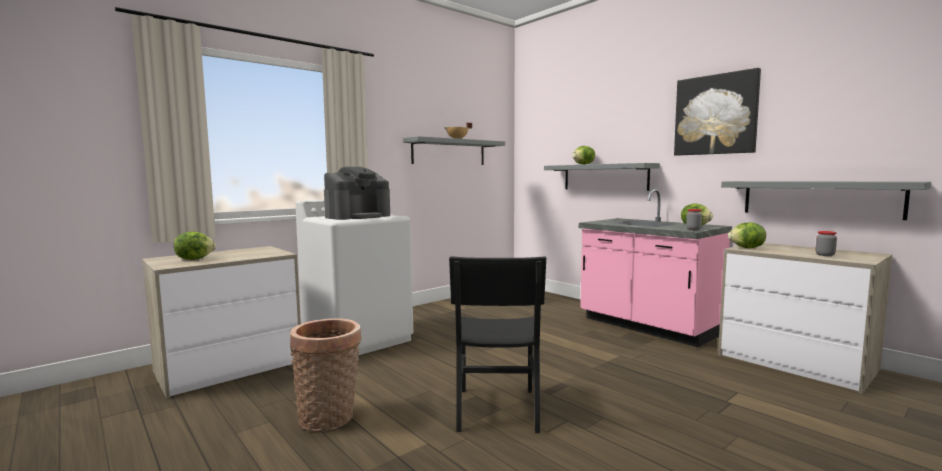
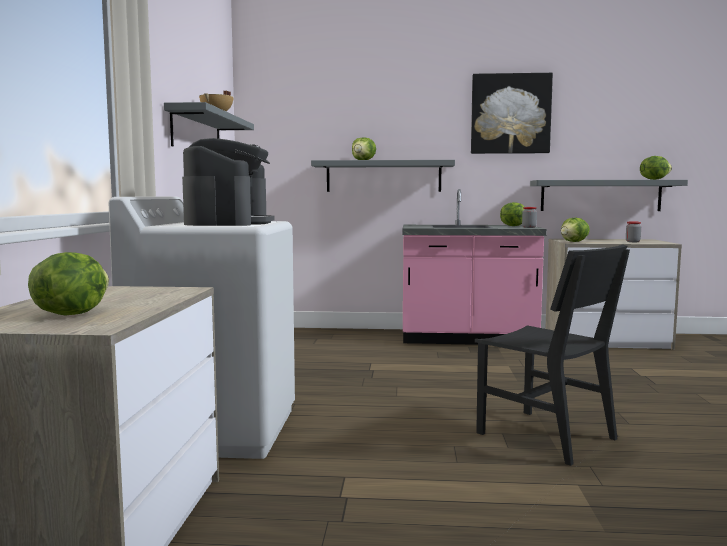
camera: 45 degrees left, 0 degrees up
(330, 418) = (441, 512): basket -> none
(884, 181) = (654, 179): none -> lettuce

